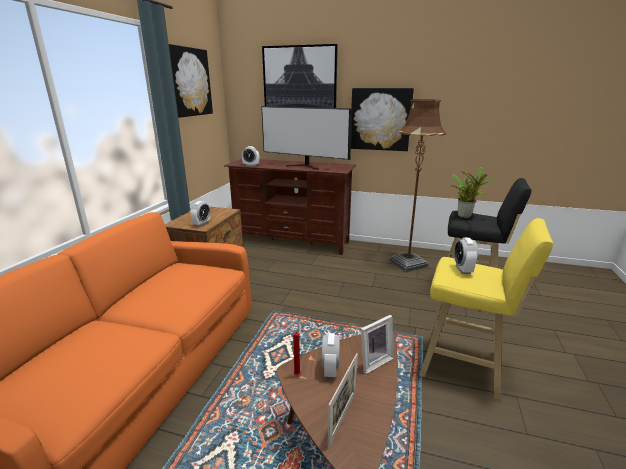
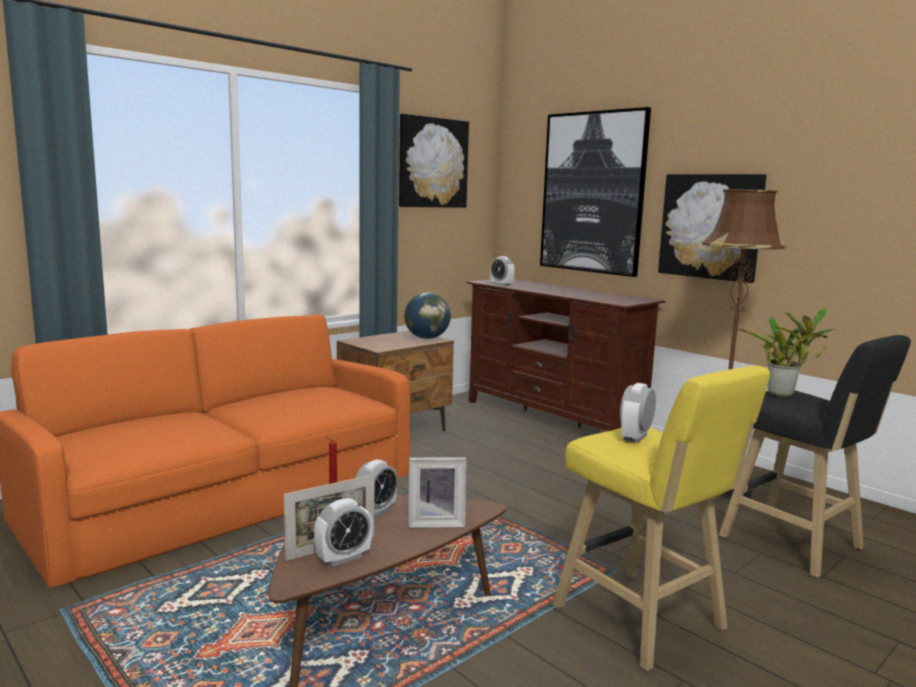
camera: 30 degrees right, 10 degrees down
(201, 224) = (383, 345): alarm clock -> alarm clock (343, 558)
(221, 211) = (426, 338): none -> globe
(305, 166) = (576, 294): television -> none

